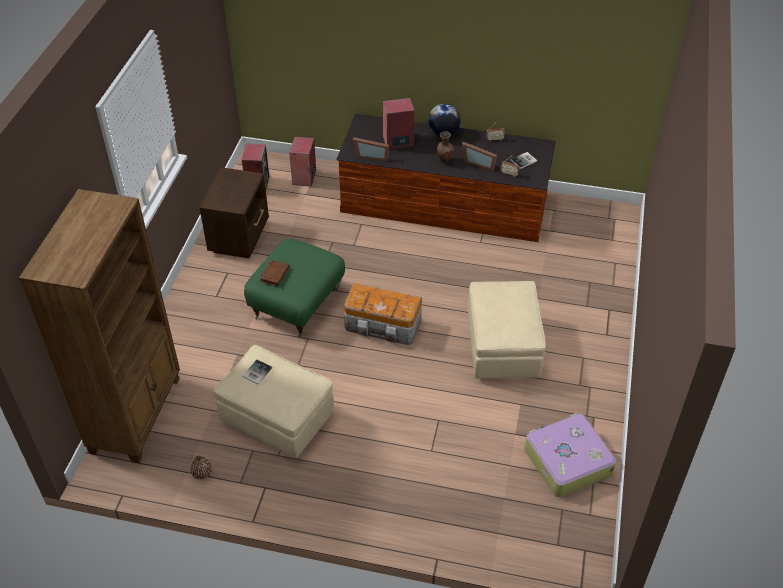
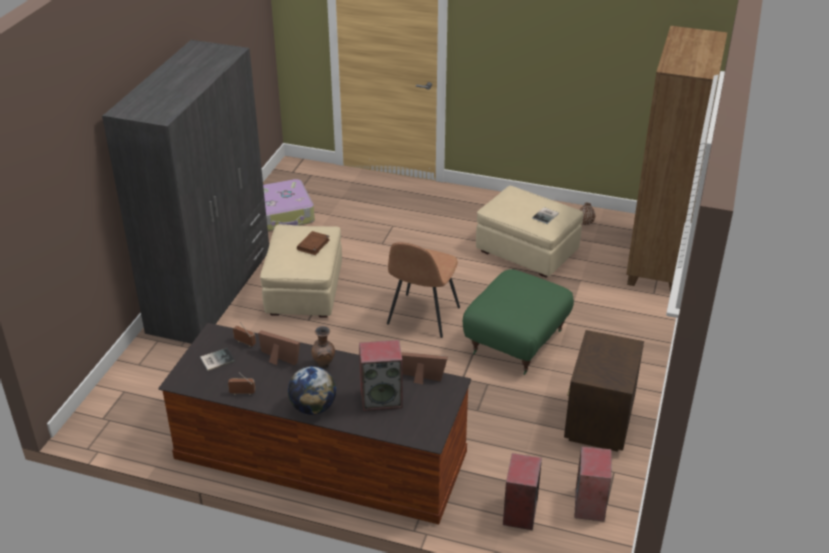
camera: 175 degrees left, 10 degrees down
(275, 274) = (540, 290): brown book -> brown book (313, 245)
(383, 325) = (422, 317): storage box -> brown chair
(593, 342) = (211, 291): none -> grey wardrobe

